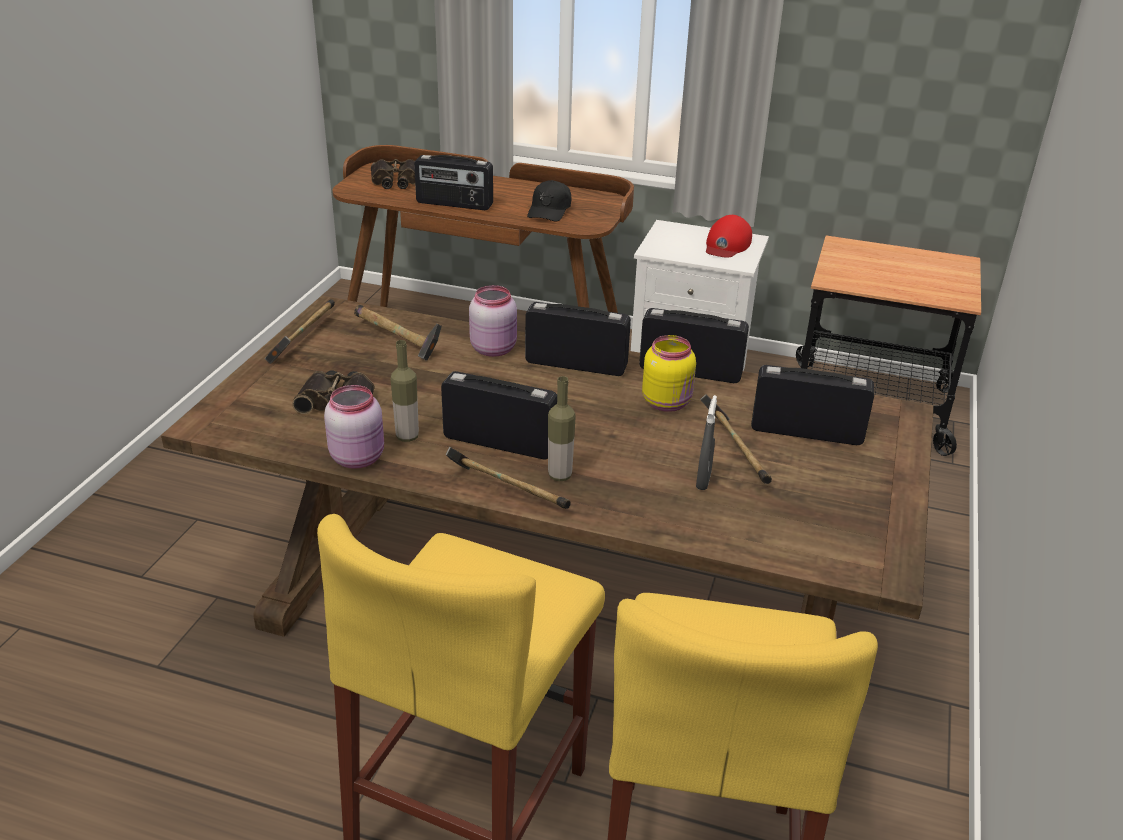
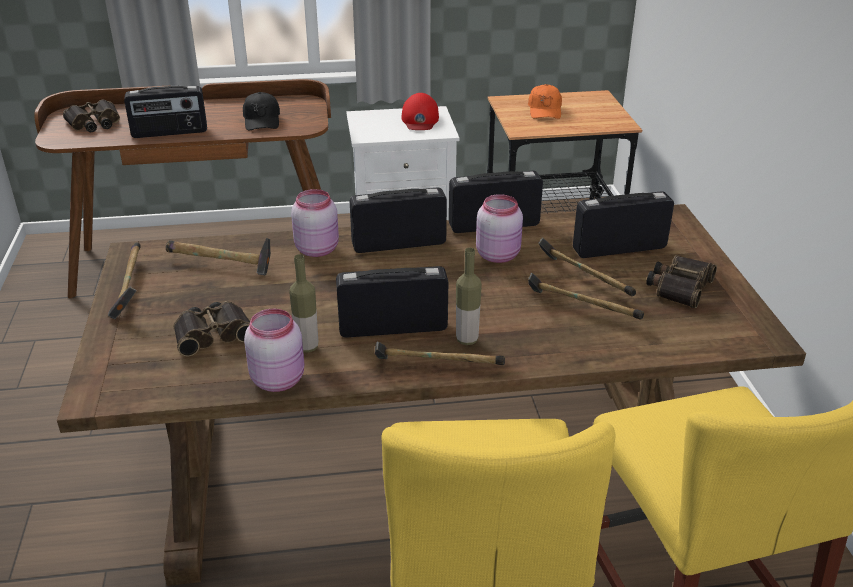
camera: 25 degrees left, 0 degrees up
(667, 403) = (499, 255): yellow jar -> pink jar
(703, 481) = (580, 309): grey spray bottle -> hammer
(837, 491) = (679, 287): none -> binoculars
(879, 265) = (545, 110): none -> orange cap

